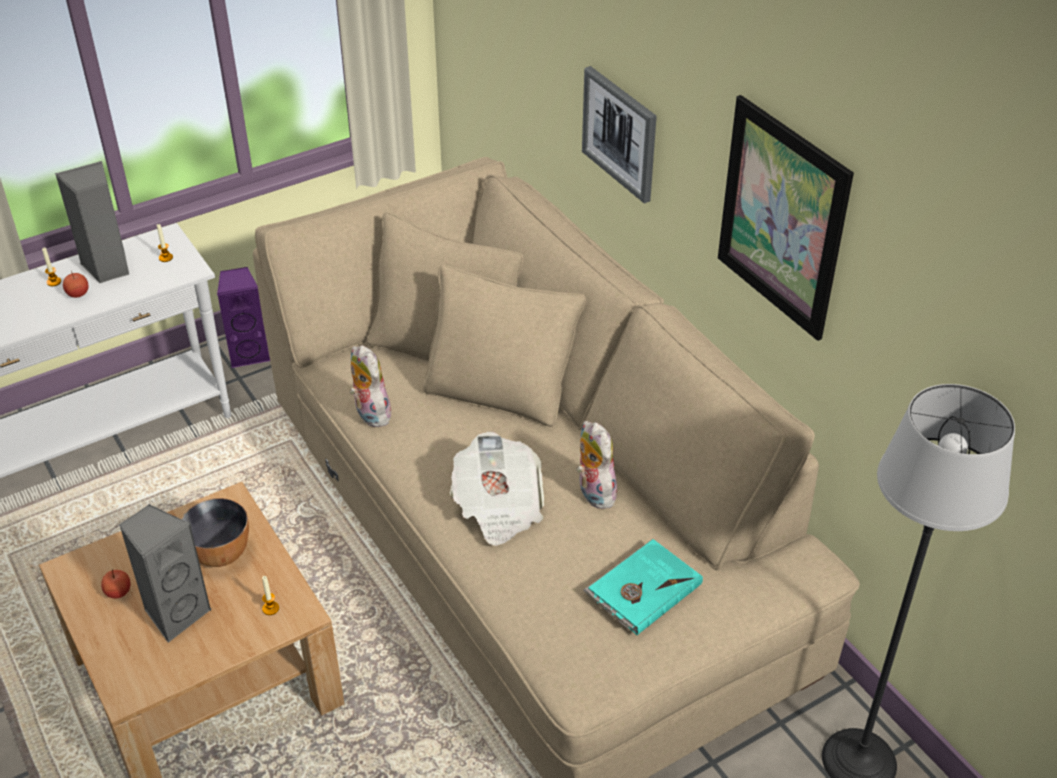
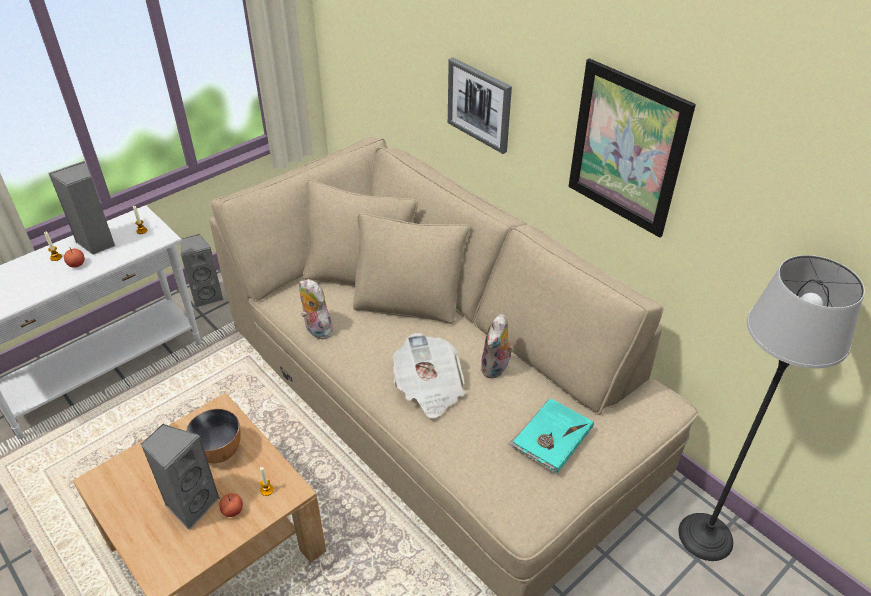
camera: 10 degrees left, 0 degrees up
(118, 592) = (141, 494): apple -> apple (232, 510)
(249, 354) = (207, 296): purple speaker -> grey speaker
(593, 492) = (496, 368): plush toy -> plush toy turned 120 degrees counterclockwise

